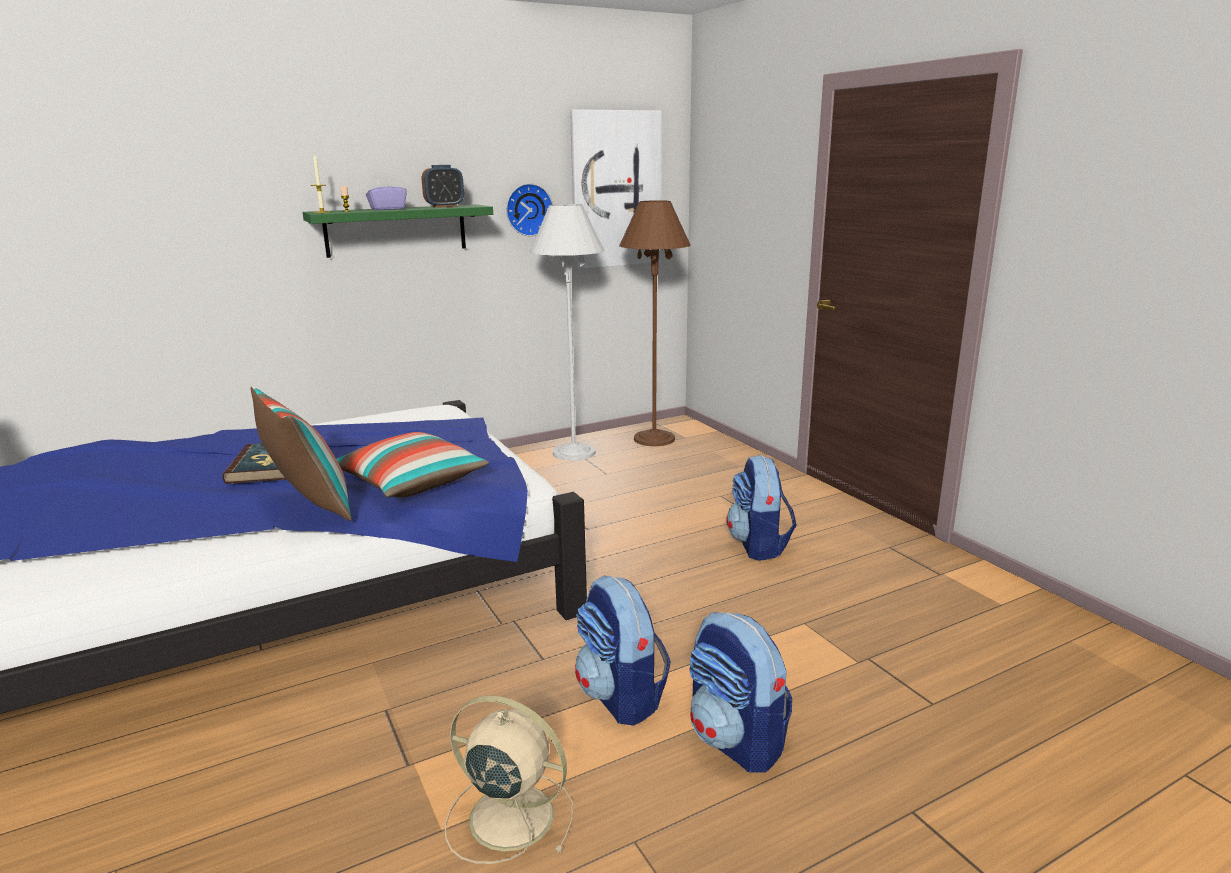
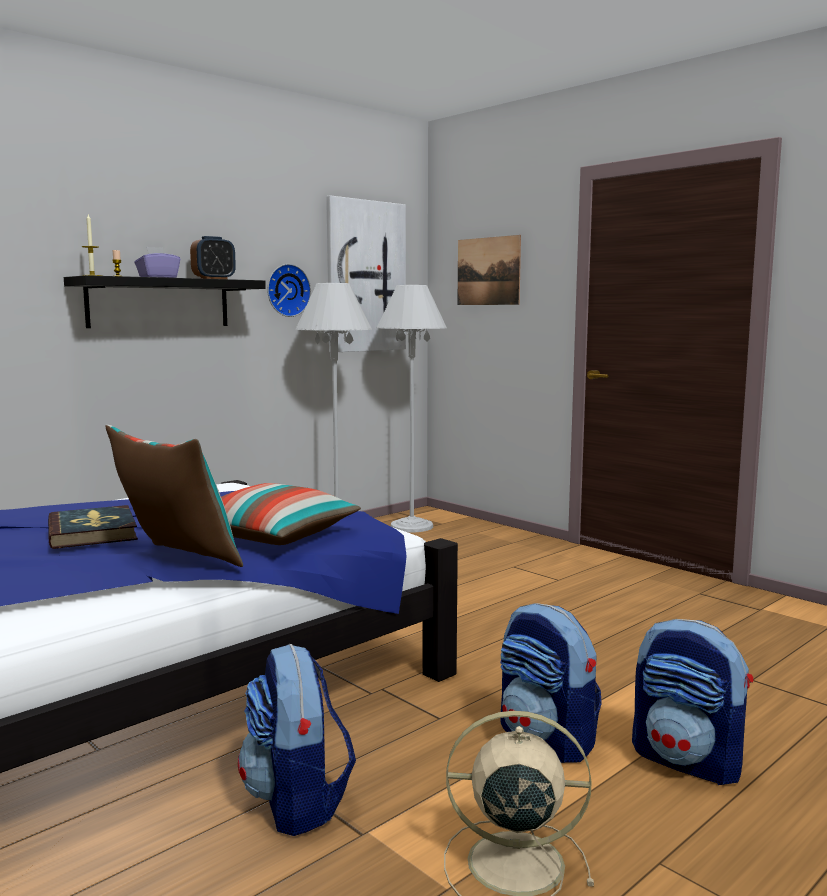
camera: 15 degrees left, 10 degrees down
(396, 230) = (159, 303): green shelf -> black shelf
(654, 439) = (411, 526): brown floor lamp -> white floor lamp
(739, 184) = (488, 271): none -> picture
(759, 546) = (581, 602): backpack -> backpack (297, 802)

